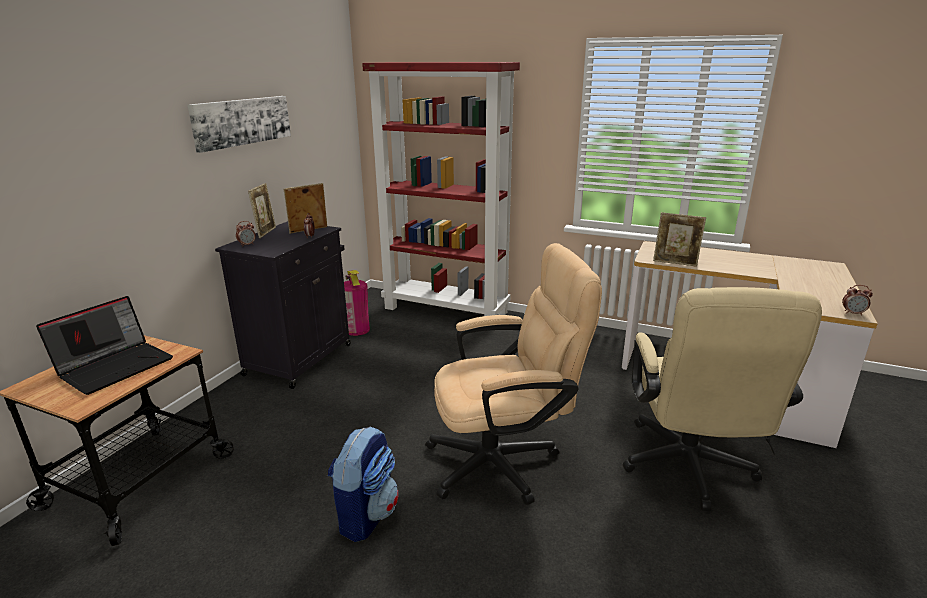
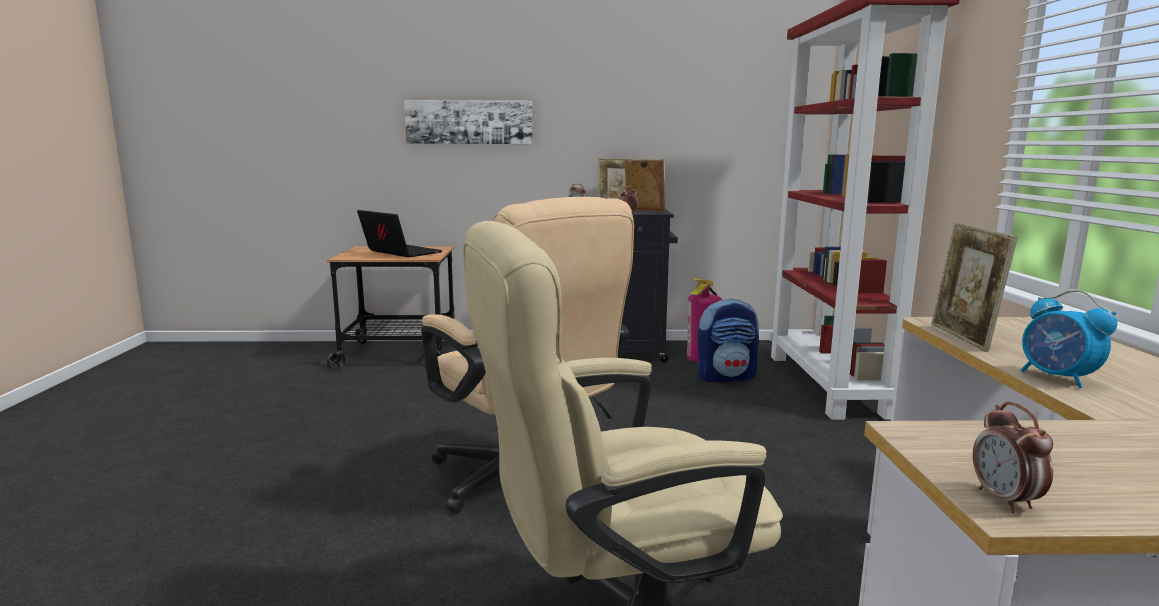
camera: 65 degrees right, 10 degrees down
(116, 366) = (399, 252): laptop -> laptop turned 150 degrees counterclockwise
(242, 121) = (625, 93): picture -> picture (469, 122)
(366, 515) = (396, 434): backpack -> backpack (726, 377)
(733, 268) = (1057, 378): none -> alarm clock

